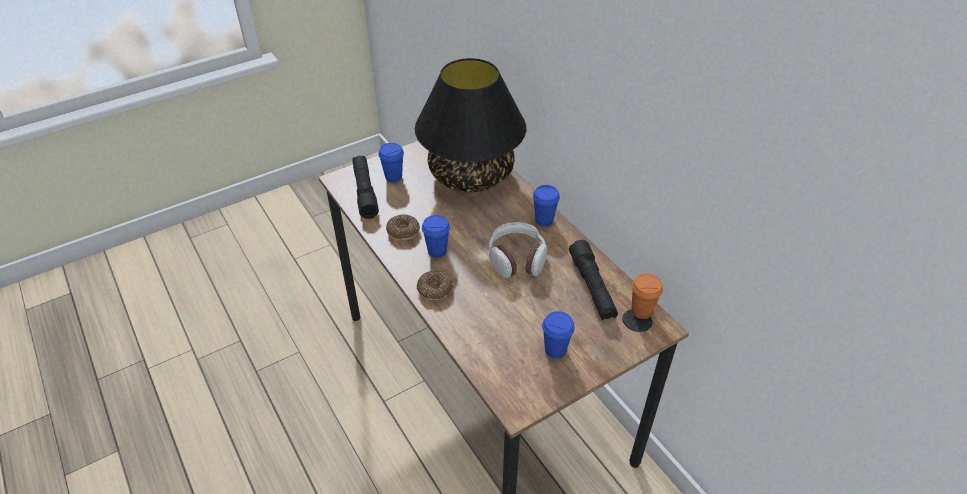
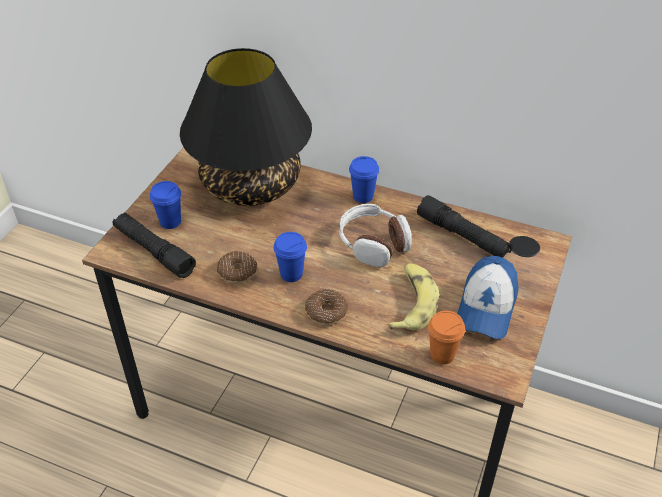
camera: 35 degrees left, 0 degrees up
(502, 315) = (412, 303): none -> banana
(555, 350) = (486, 307): blue cup -> cap
(641, 311) = (521, 236): orange cup -> orange cup (442, 355)

